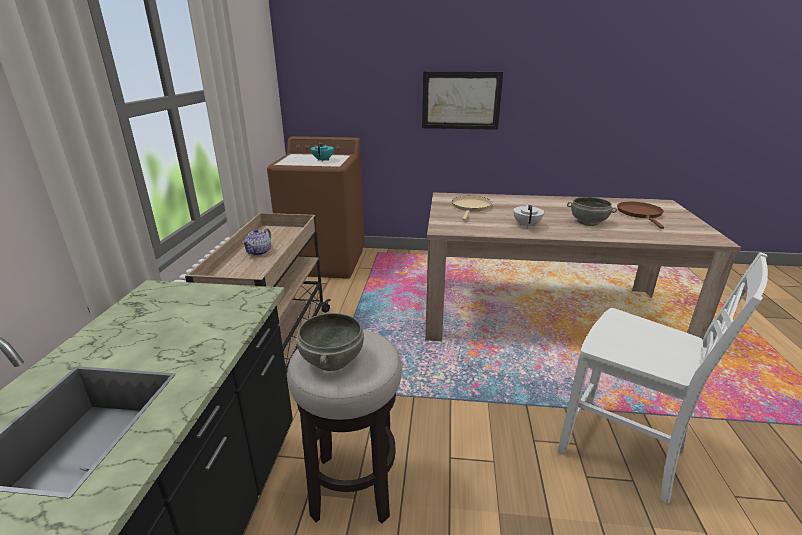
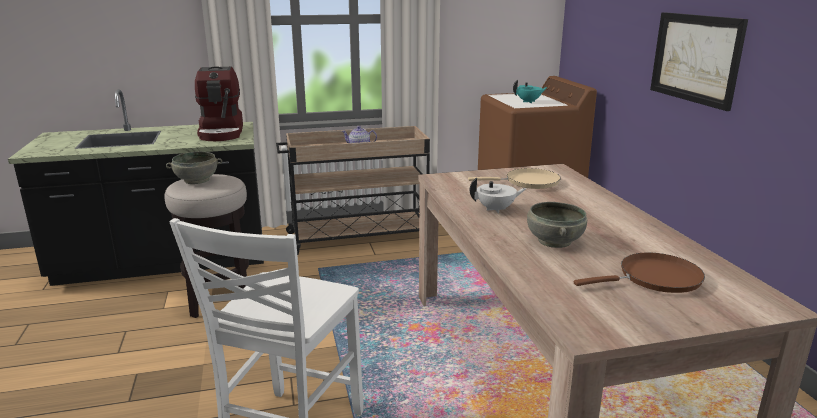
camera: 70 degrees right, 5 degrees down
(184, 305) = (222, 132): none -> coffee machine

